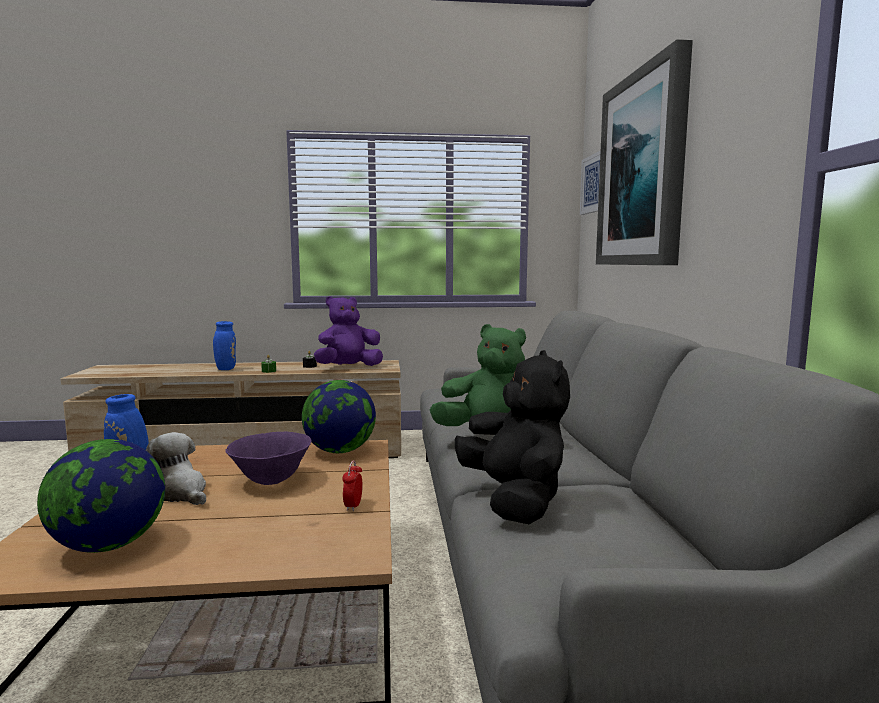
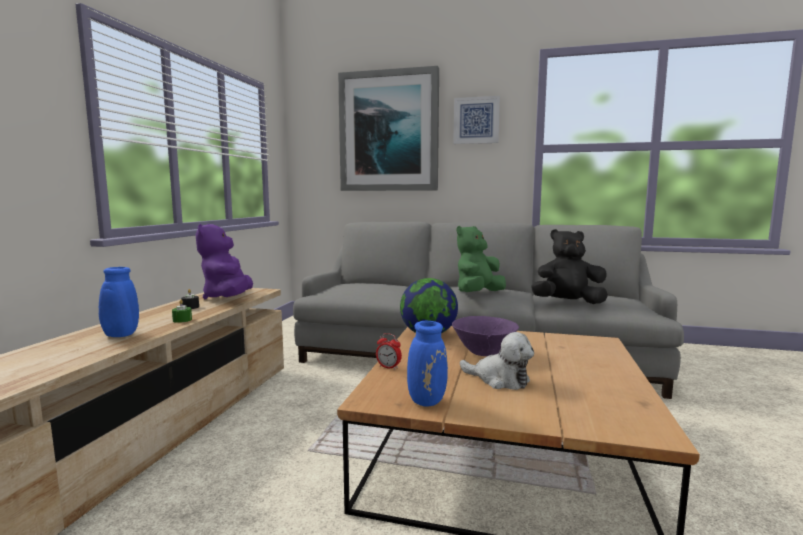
camera: 70 degrees left, 0 degrees up
(109, 545) = (598, 397): globe -> none
(180, 493) = (499, 379): plush toy -> plush toy turned 120 degrees counterclockwise
(353, 506) = (536, 338): alarm clock -> alarm clock (388, 367)
(594, 184) = (313, 132): picture -> picture (476, 120)

